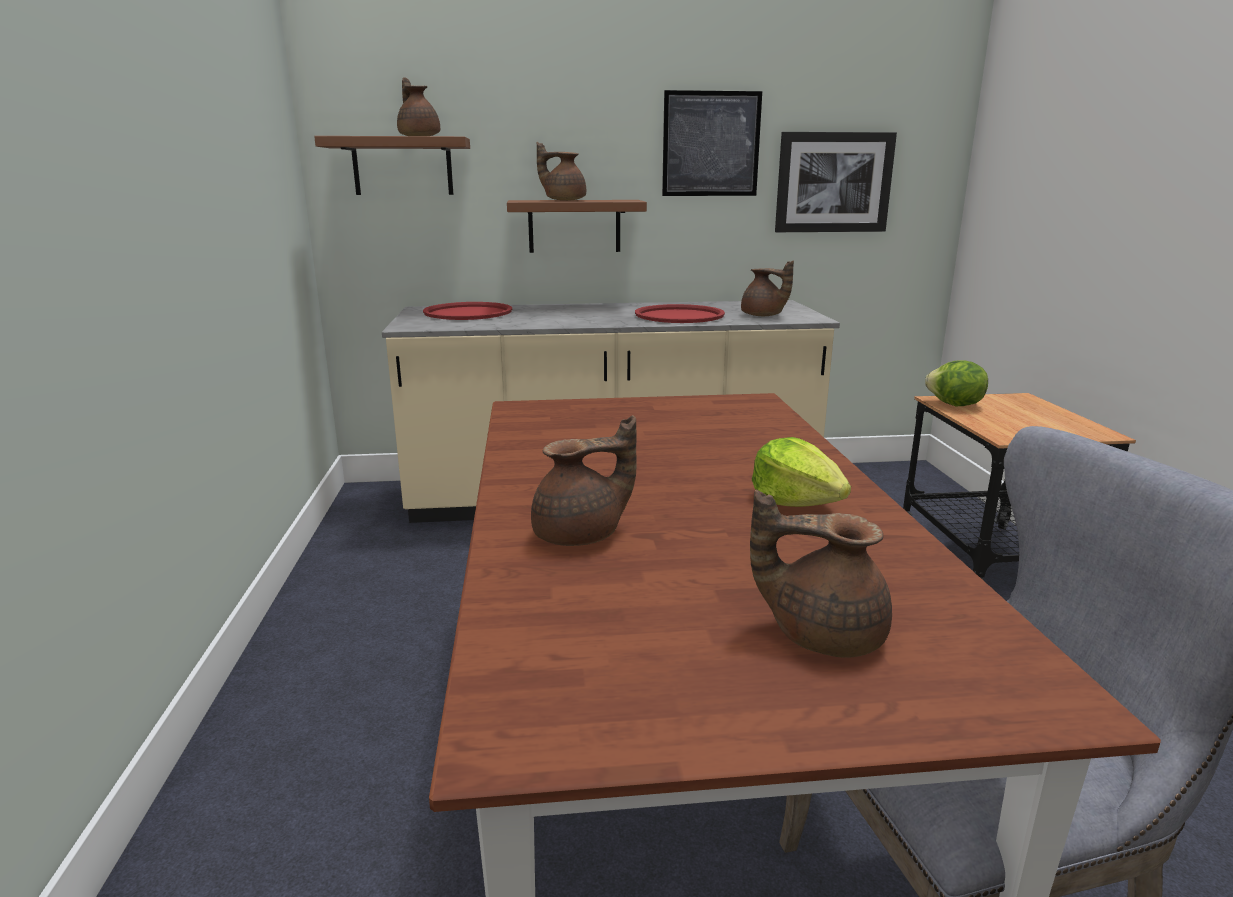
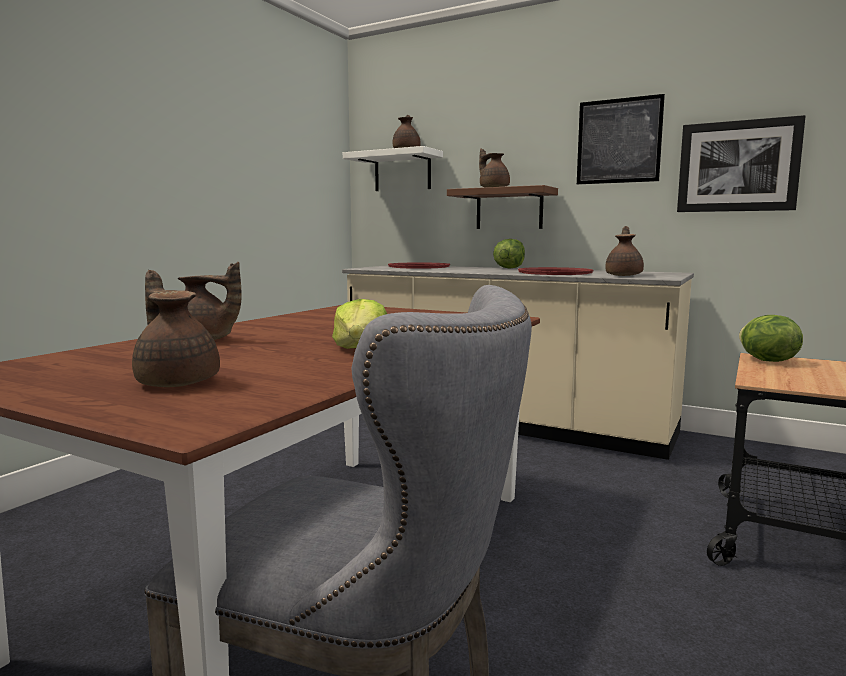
camera: 35 degrees right, 10 degrees down
(402, 167) = (402, 172): brown shelf -> white shelf
(590, 306) = (508, 268): none -> lettuce
(763, 315) = (624, 275): brown teapot -> brown teapot turned 150 degrees counterclockwise

